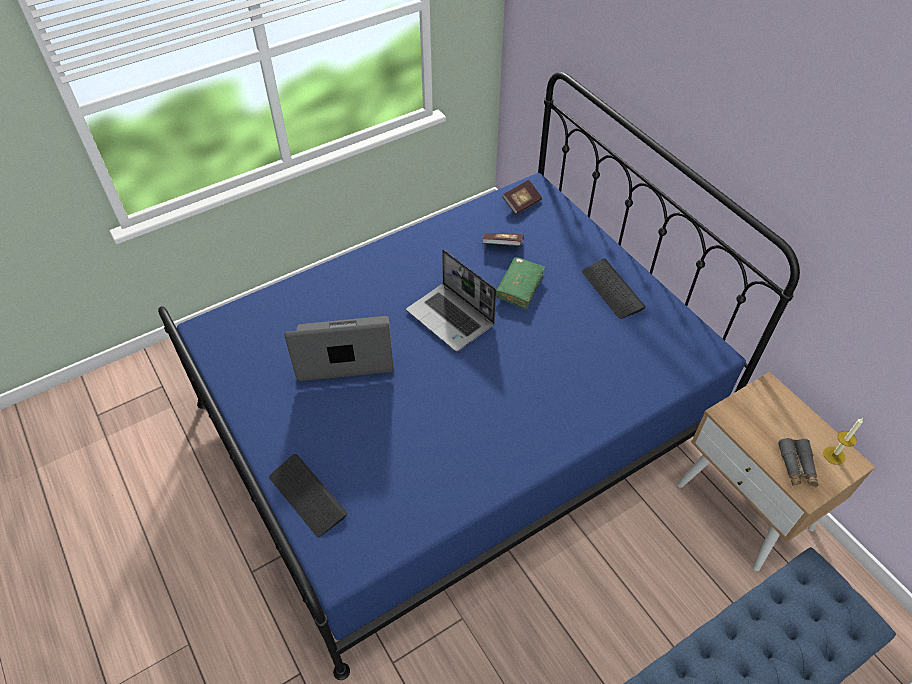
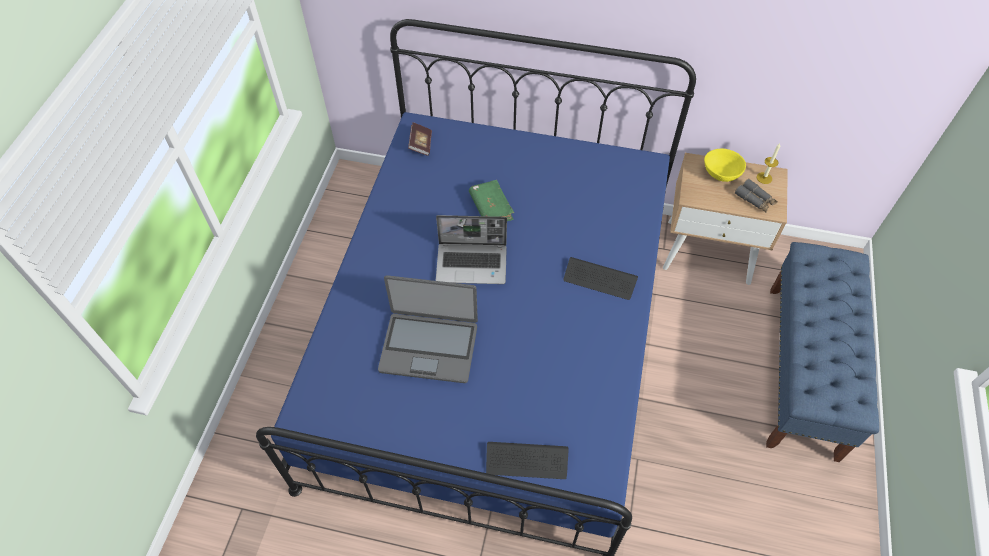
camera: 45 degrees left, 5 degrees up
(344, 352) = (429, 346): laptop -> laptop turned 120 degrees counterclockwise
(502, 245) = (444, 185): book -> none
(612, 290) = (549, 165): keyboard -> keyboard (599, 279)
(787, 417) = (721, 174): none -> yellow bowl

